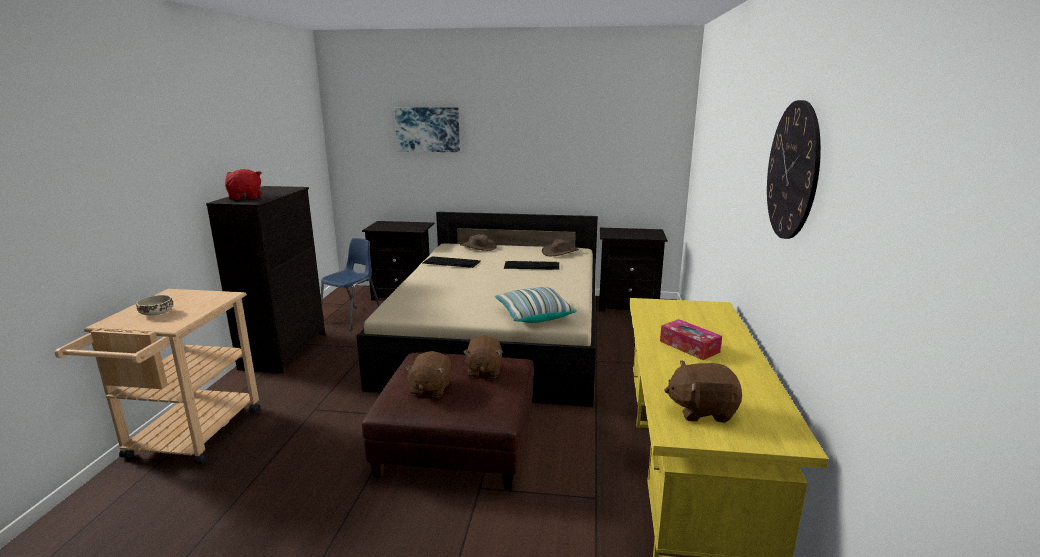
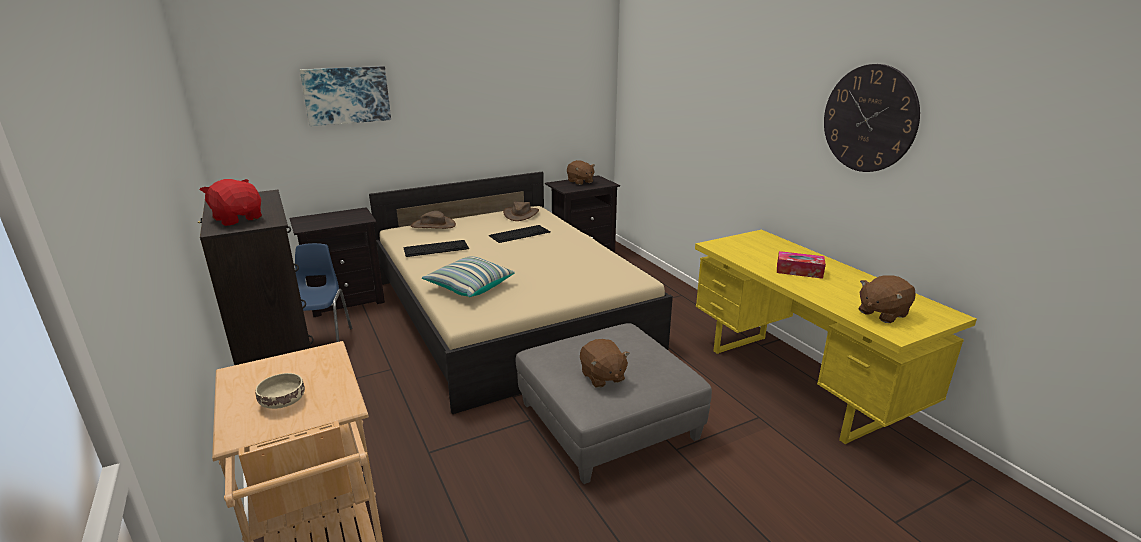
camera: 35 degrees left, 5 degrees up
(458, 440) = (607, 420): brown ottoman -> grey ottoman
(483, 371) = (619, 345): brown plush toy -> brown plush toy (580, 182)
(534, 315) = (601, 281): pillow -> pillow (469, 287)

